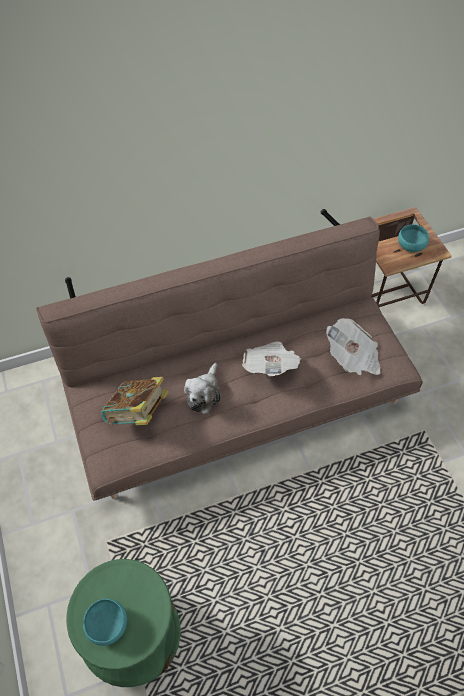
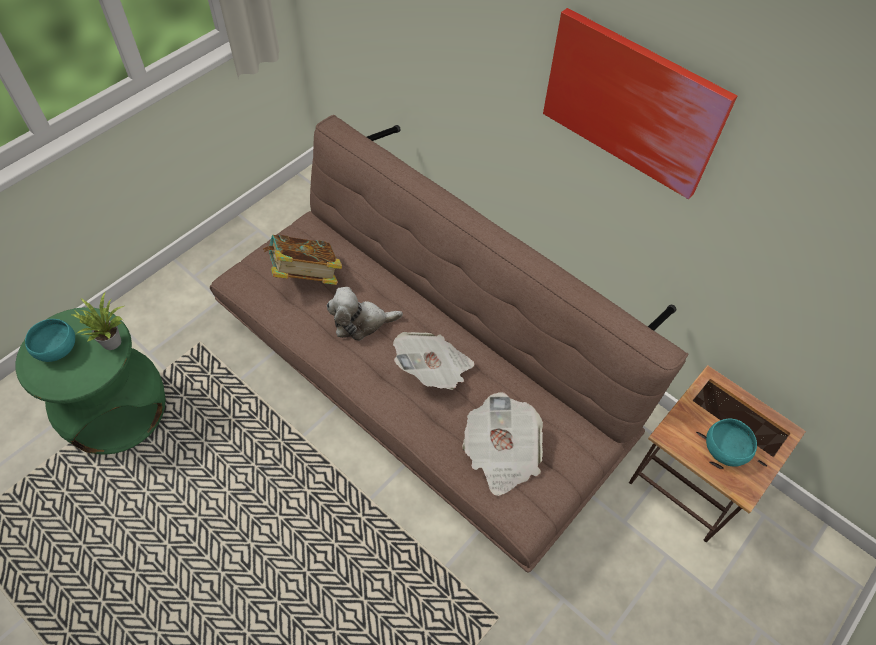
camera: 60 degrees right, 0 degrees up
(126, 574) = (111, 340): none -> potted plant
(255, 114) = (632, 103): none -> picture

